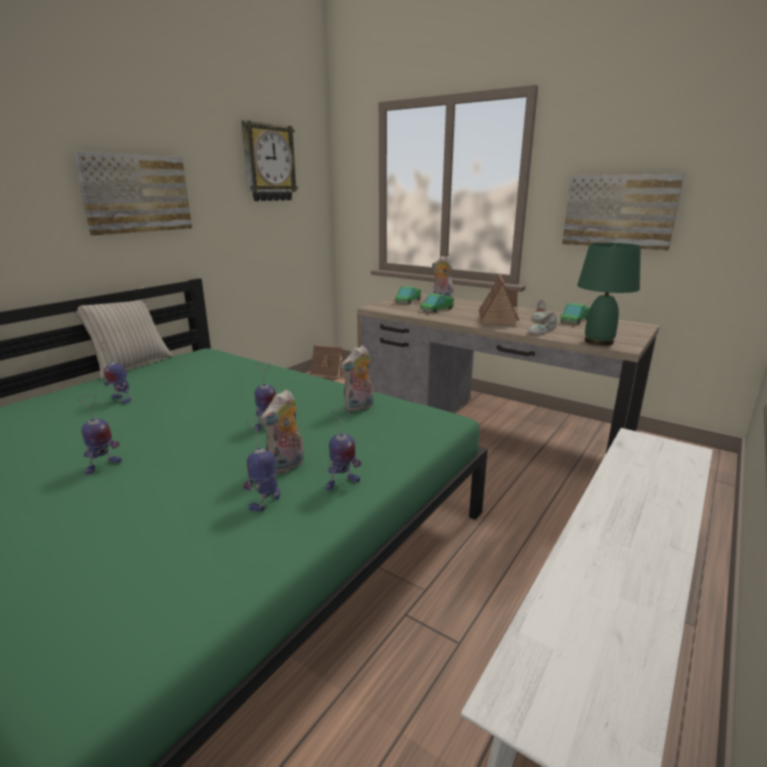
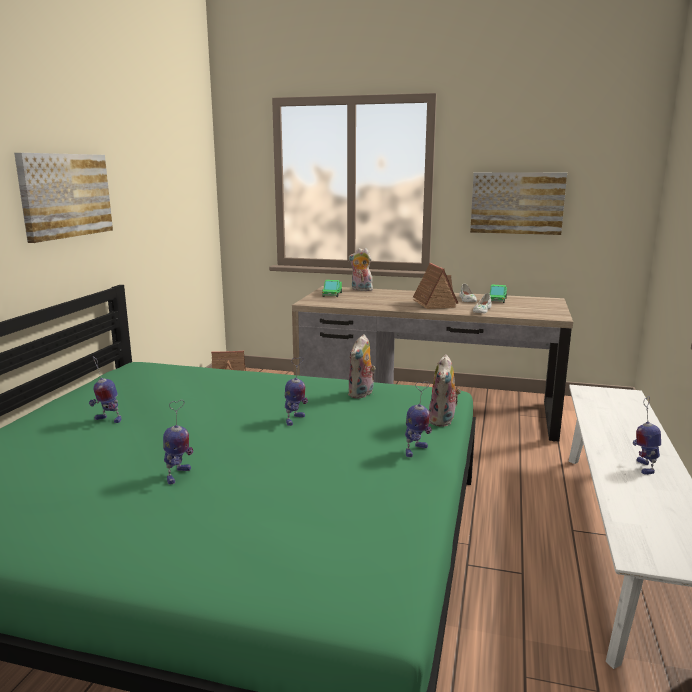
camera: 20 degrees left, 5 degrees down
(130, 366) = (69, 388): beige pillow -> none
(266, 501) = (367, 473): toy robot -> toy robot (643, 467)
(268, 163) = (168, 158): wall clock -> none
(287, 466) = (353, 447): plush toy -> plush toy (443, 421)
(436, 310) = (370, 300): toy truck -> none
(598, 342) = (534, 315): green table lamp -> none

